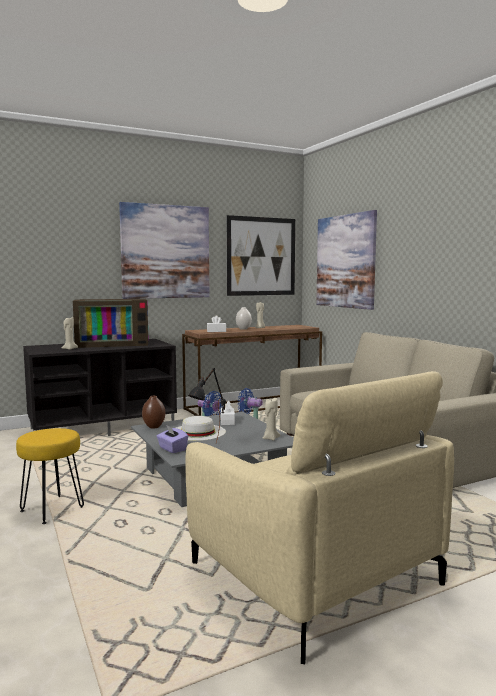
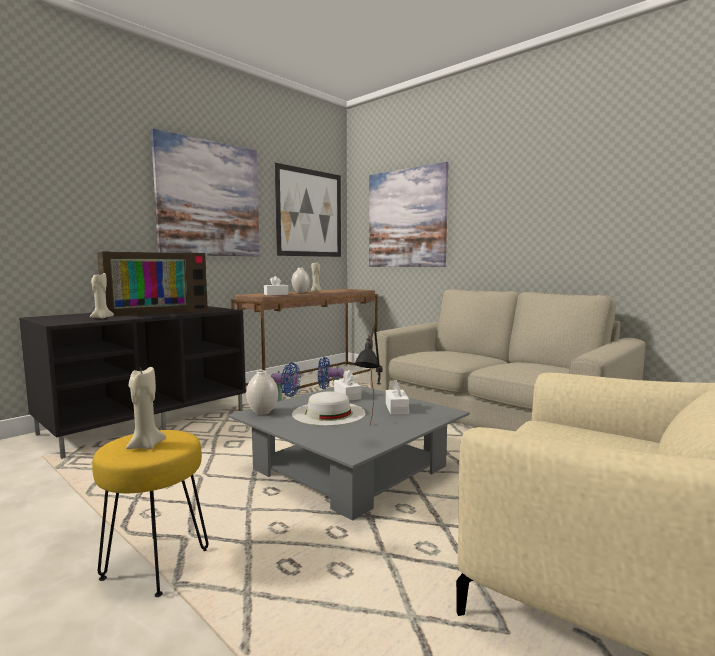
camera: 20 degrees left, 0 degrees up
(154, 427) = (263, 413): brown vase -> white vase
(172, 449) = (324, 440): purple tissue box -> none
(251, 434) = (396, 408): none -> white tissue box
(270, 438) = (425, 411): beige candle -> beige candle (145, 445)

